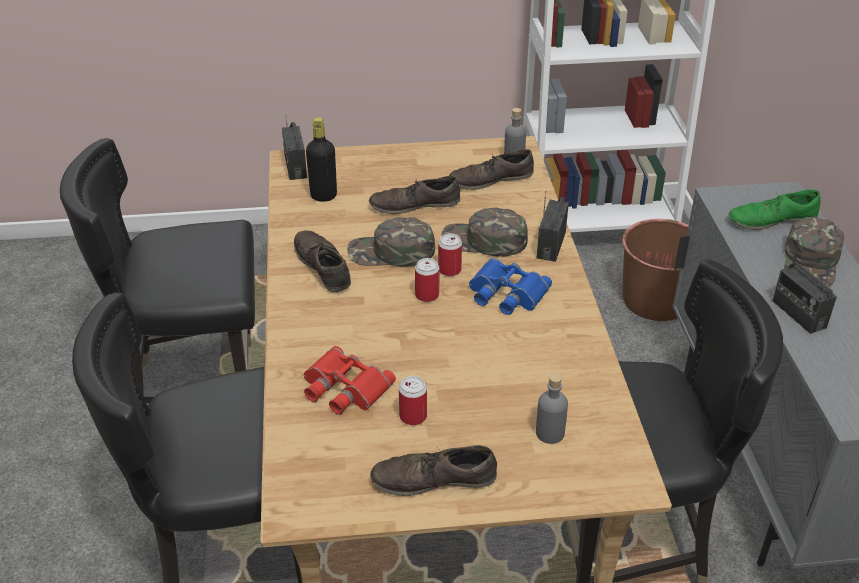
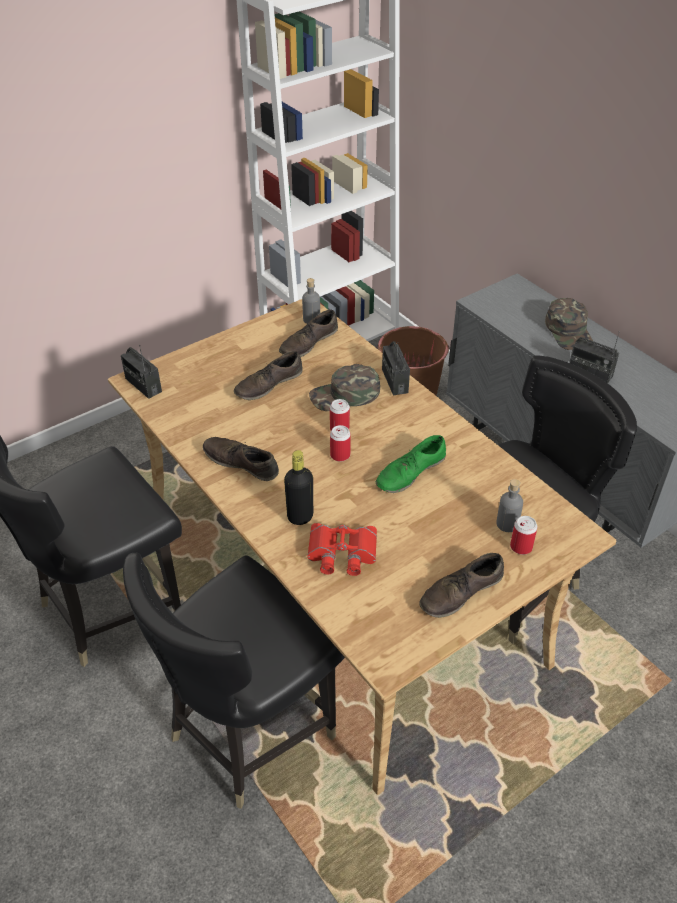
camera: 30 degrees left, 5 degrees up
(323, 196) = (189, 402): black bottle -> black bottle (300, 516)
(391, 252) = (284, 430): green cap -> none
(413, 416) = (408, 553): can -> can (521, 547)
(505, 294) = (394, 431): blue binoculars -> none
(771, 219) = (522, 308): green shoe -> green shoe (410, 472)

